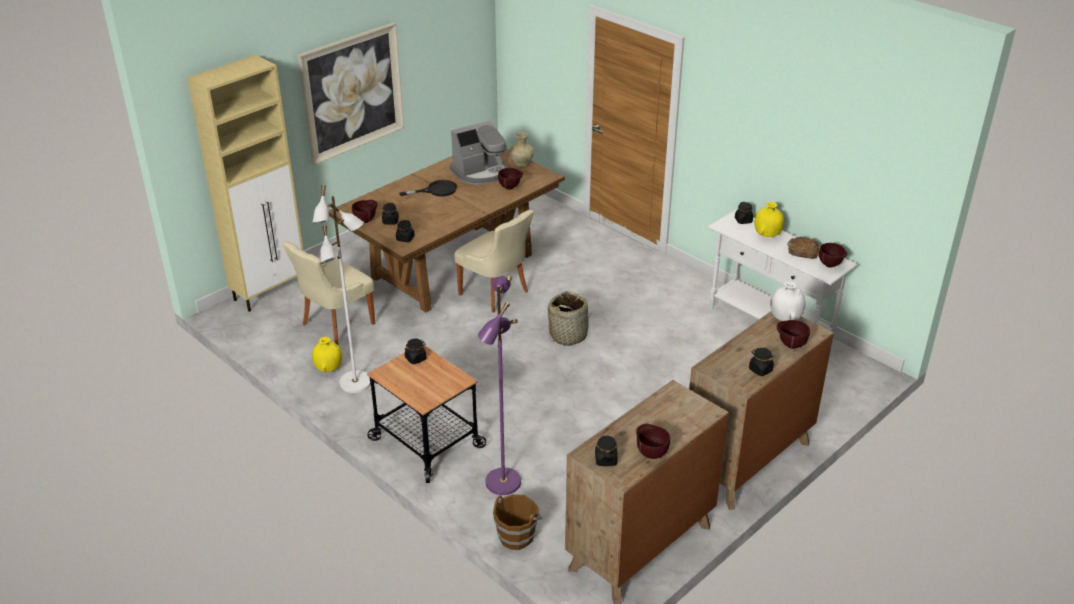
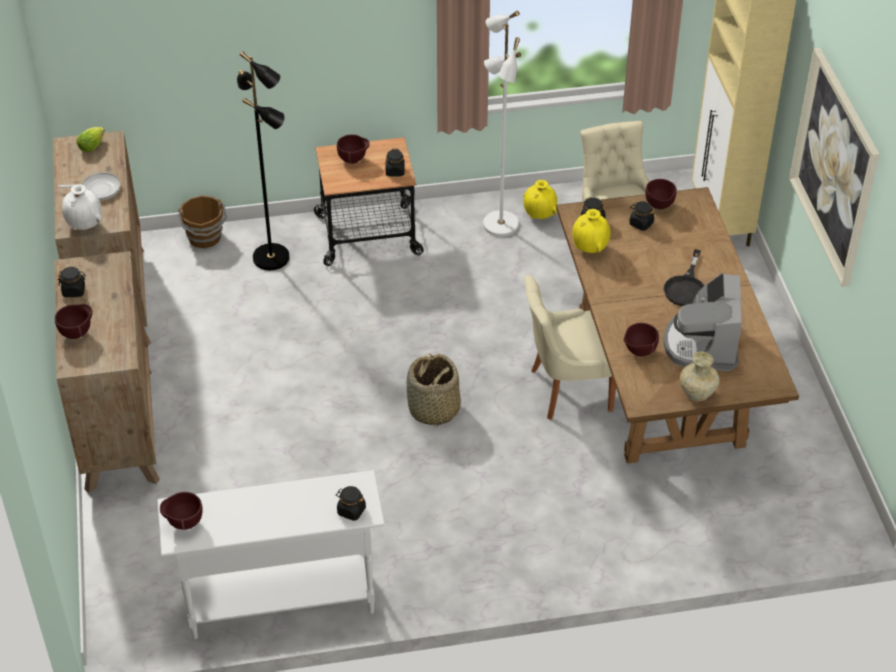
camera: 125 degrees right, 10 degrees up
(502, 482) = (272, 257): purple floor lamp -> black floor lamp
(605, 459) = (93, 145): black jar -> lettuce
(650, 453) = (69, 170): brown bowl -> brown bowl (353, 160)
(652, 423) = (98, 189): none -> frying pan
(767, 236) = (298, 509): yellow vase -> yellow vase (590, 249)
(785, 319) = (113, 356): white vase -> white vase (85, 226)
(802, 251) = (235, 519): bread -> none

